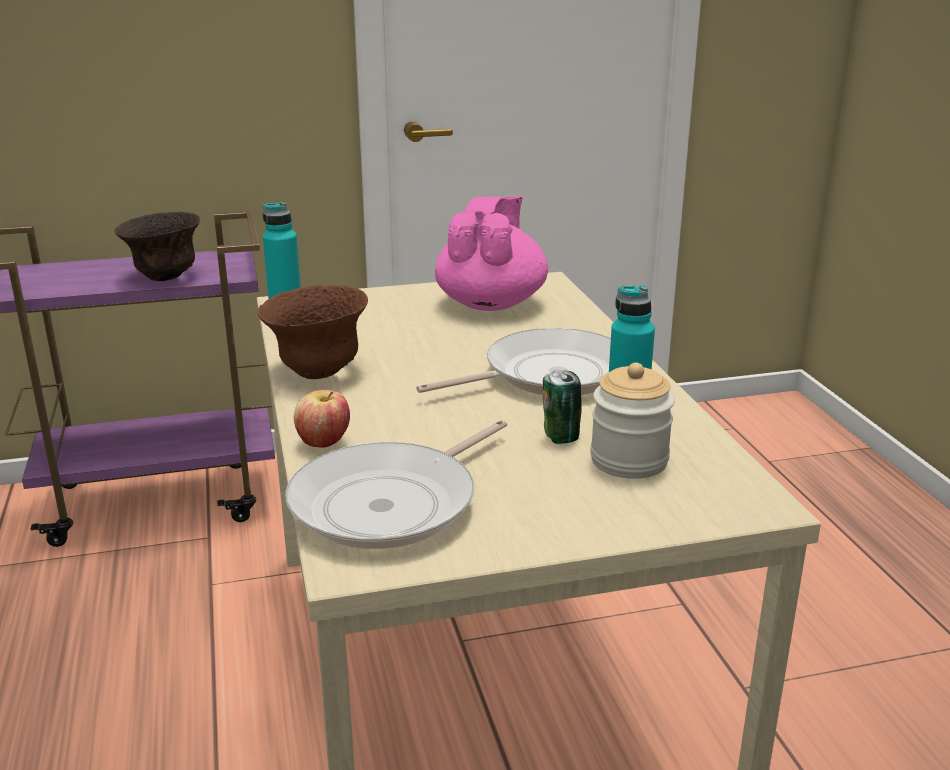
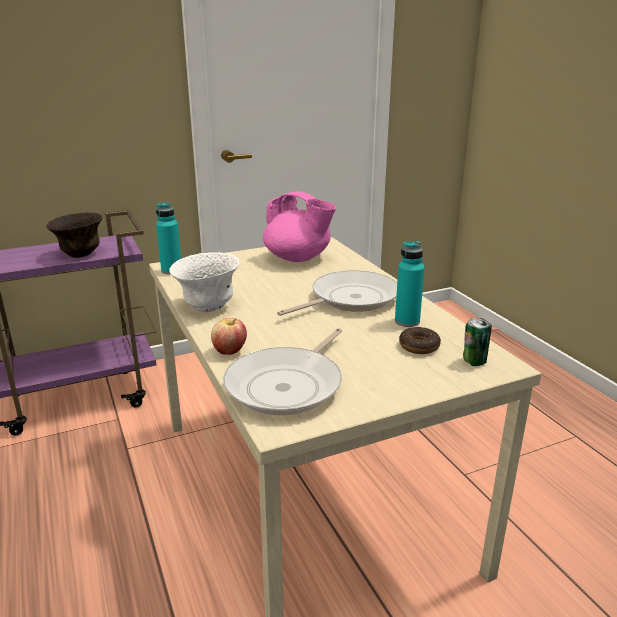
camera: 10 degrees left, 0 degrees up
(318, 371) = (208, 307): brown bowl -> white bowl
(491, 303) = (298, 258): pink teapot -> pink teapot turned 120 degrees clockwise
(560, 437) = (373, 336): can -> can (473, 361)
(629, 460) = (419, 346): jar -> donut

